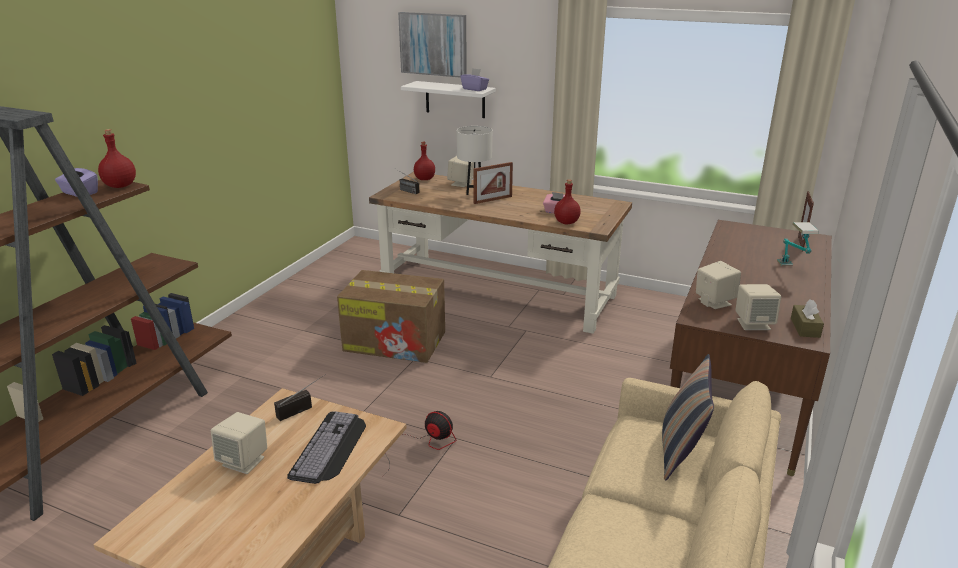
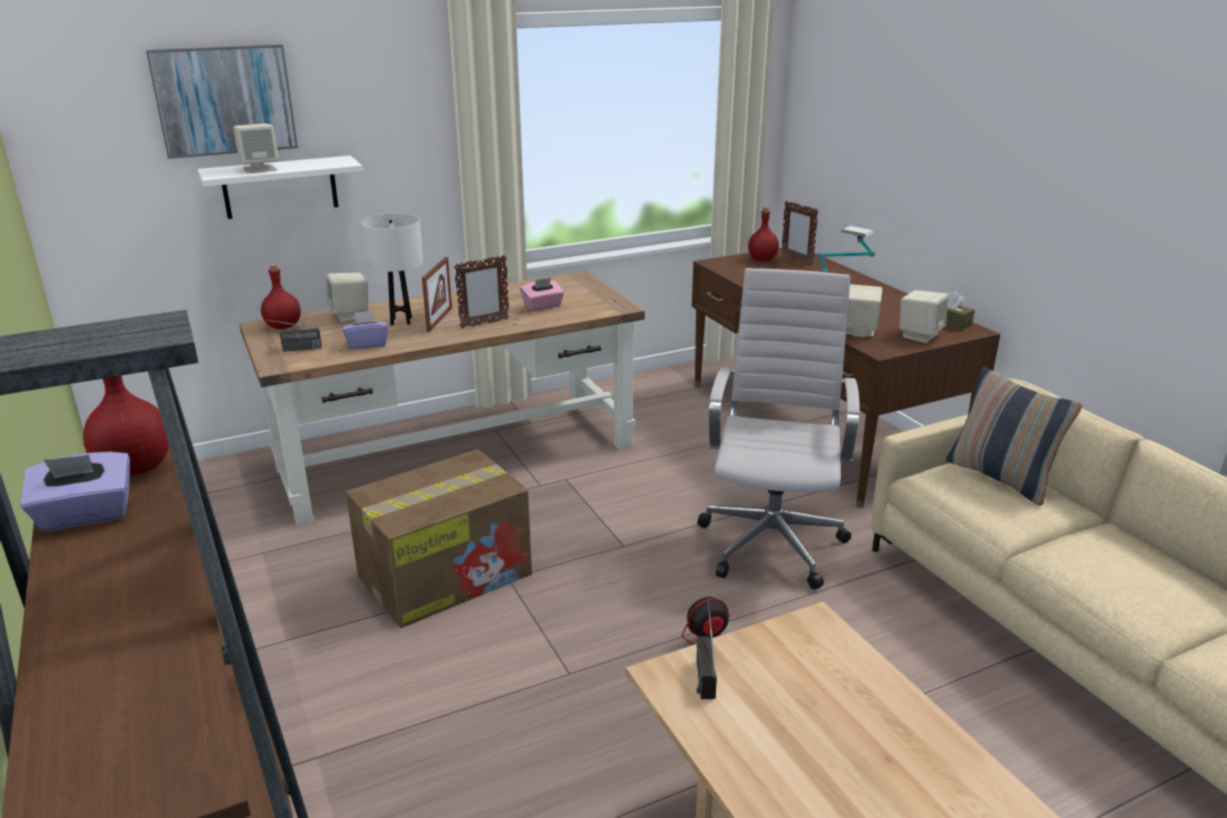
camera: 50 degrees left, 0 degrees up
(244, 461) = (787, 767): beige speaker -> beige speaker (260, 169)
(331, 447) = (823, 677): keyboard -> none
(475, 89) = (332, 162): purple tissue box -> purple tissue box (367, 344)
(507, 209) = (484, 324): none -> picture frame
(567, 222) = (579, 313): red bottle -> red bottle (762, 259)
(570, 423) = (772, 541): none -> white office chair

